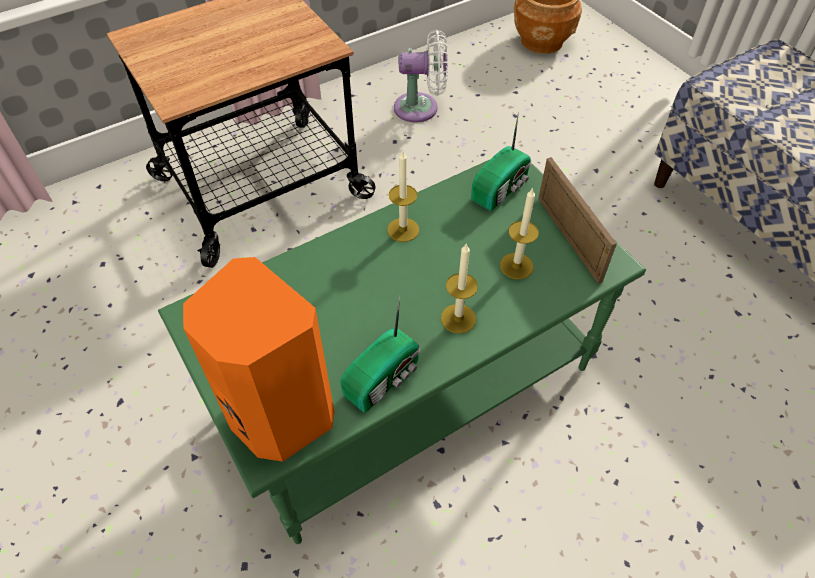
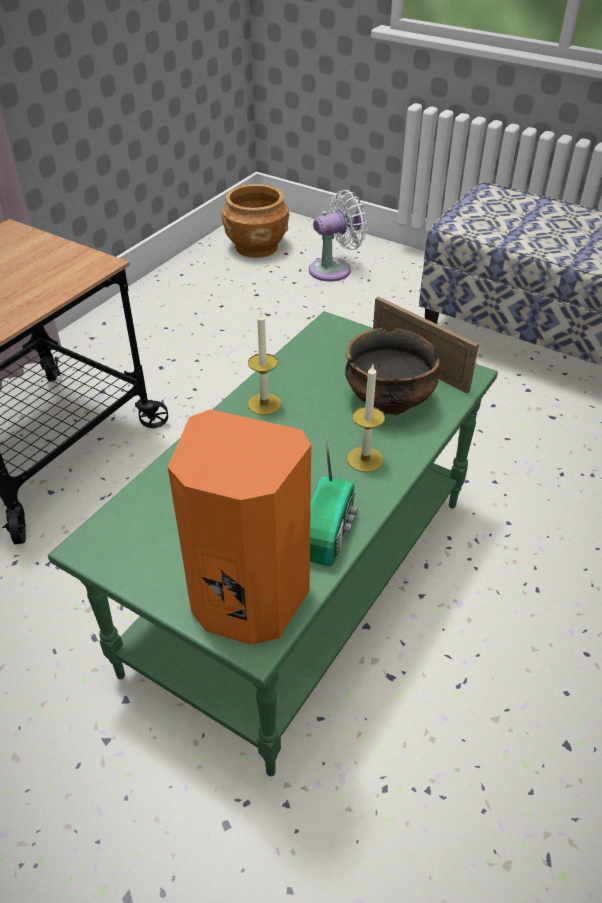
camera: 25 degrees left, 10 degrees down
(421, 108) = (171, 331): white fan -> white fan (334, 269)
(502, 188) = (334, 345): radio -> none
(516, 266) = (388, 401): candle -> bowl

